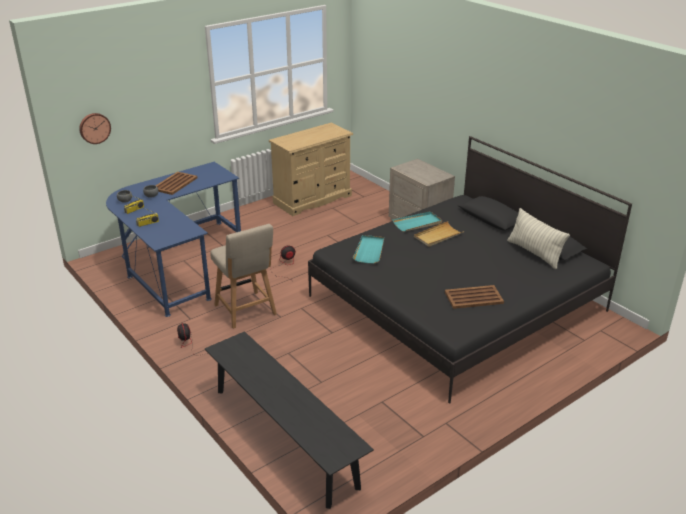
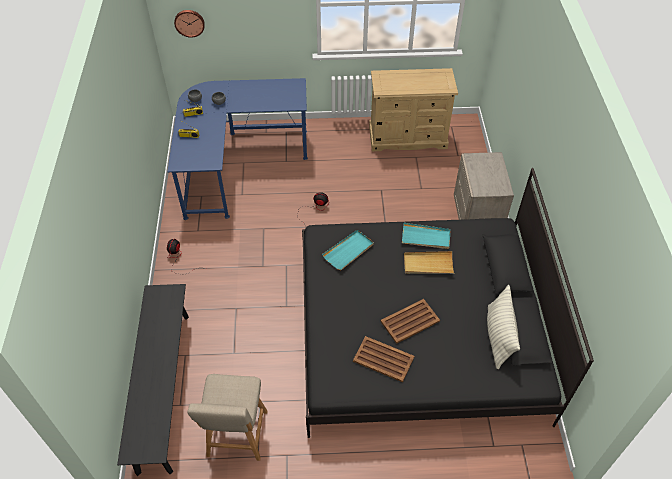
camera: 35 degrees right, 20 degrees up
(174, 184) = (249, 94): brown tray -> brown tray (409, 321)
(246, 311) = (243, 245): beige chair -> beige chair (236, 437)

